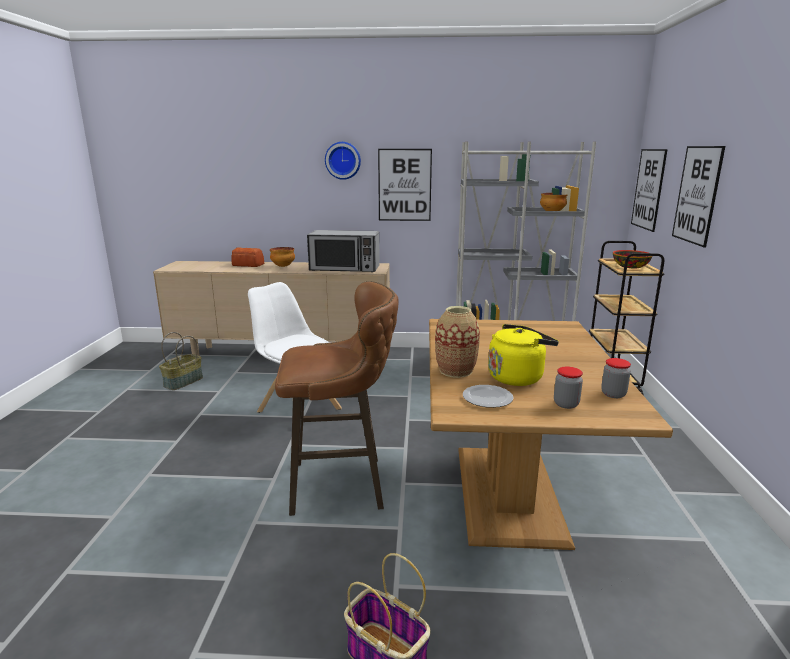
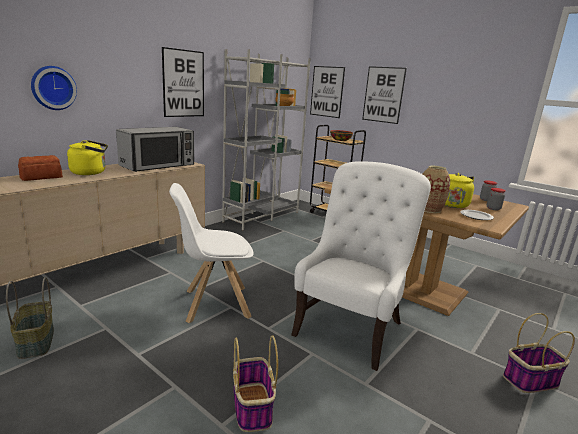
camera: 55 degrees left, 0 degrees up
(177, 478) = (252, 406): none -> basket
(283, 266) = (91, 172): bowl -> yellow kettle
(342, 484) = (350, 328): brown stool -> white chair
(343, 160) = (130, 55): wall clock -> wall clock (53, 88)

